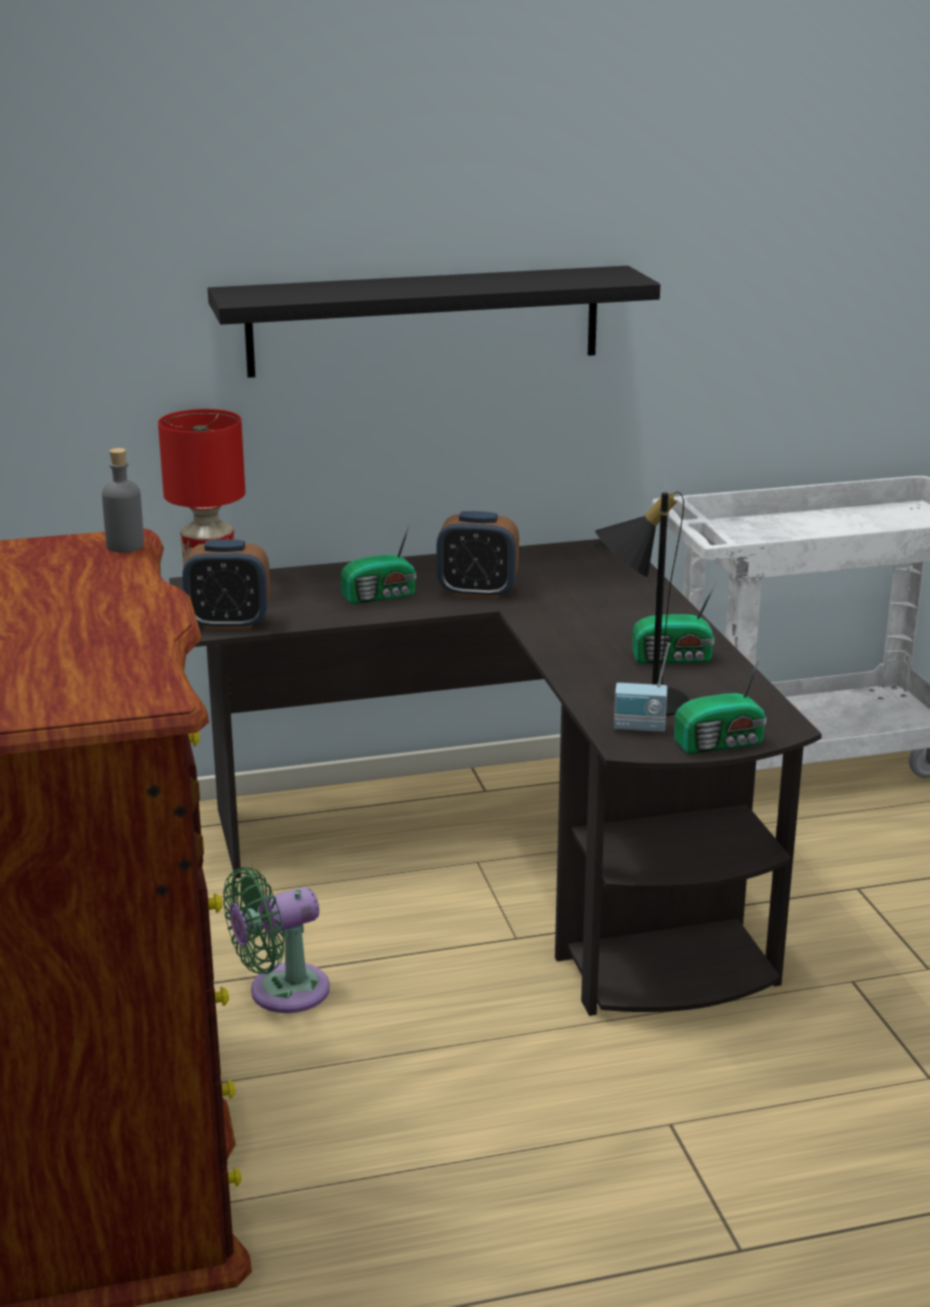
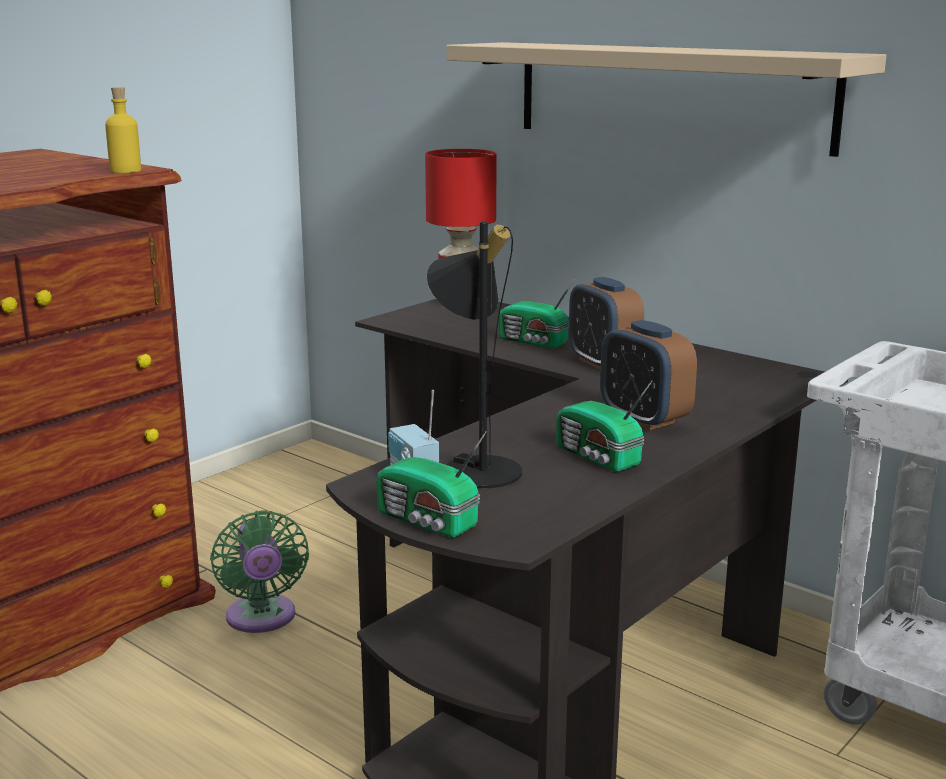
camera: 55 degrees right, 5 degrees down
(125, 546) = (125, 171): grey bottle -> yellow bottle
(229, 623) = (404, 321): alarm clock -> alarm clock (644, 419)
(281, 992) = (262, 619): green fan -> green fan turned 135 degrees counterclockwise
(424, 321) = (669, 94): black shelf -> beige shelf

